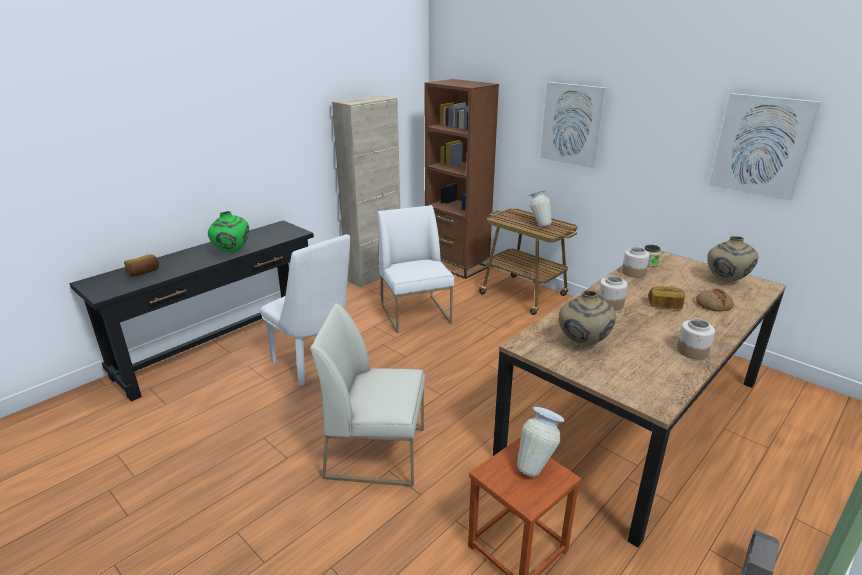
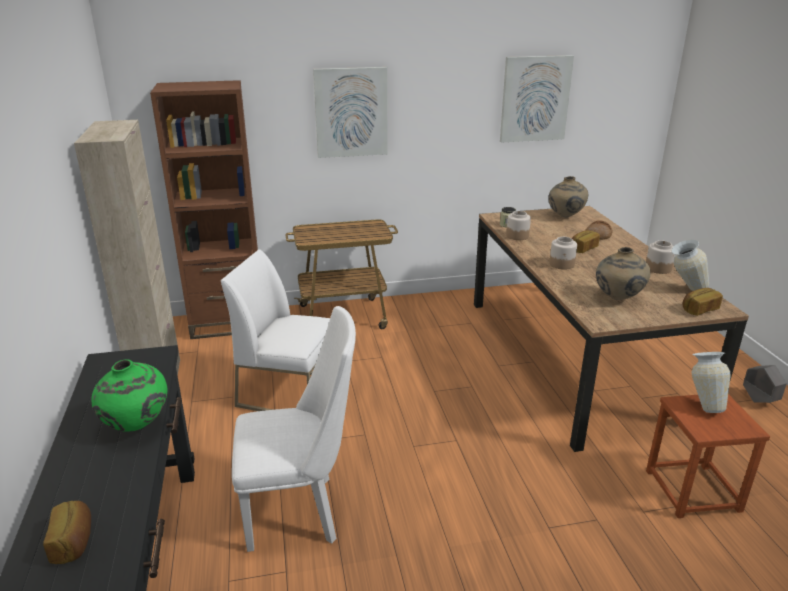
camera: 55 degrees left, 0 degrees up
(377, 451) = (513, 524): white chair -> none
(539, 224) = (352, 231): vase -> vase (684, 290)
(631, 390) = (699, 309): none -> bread

